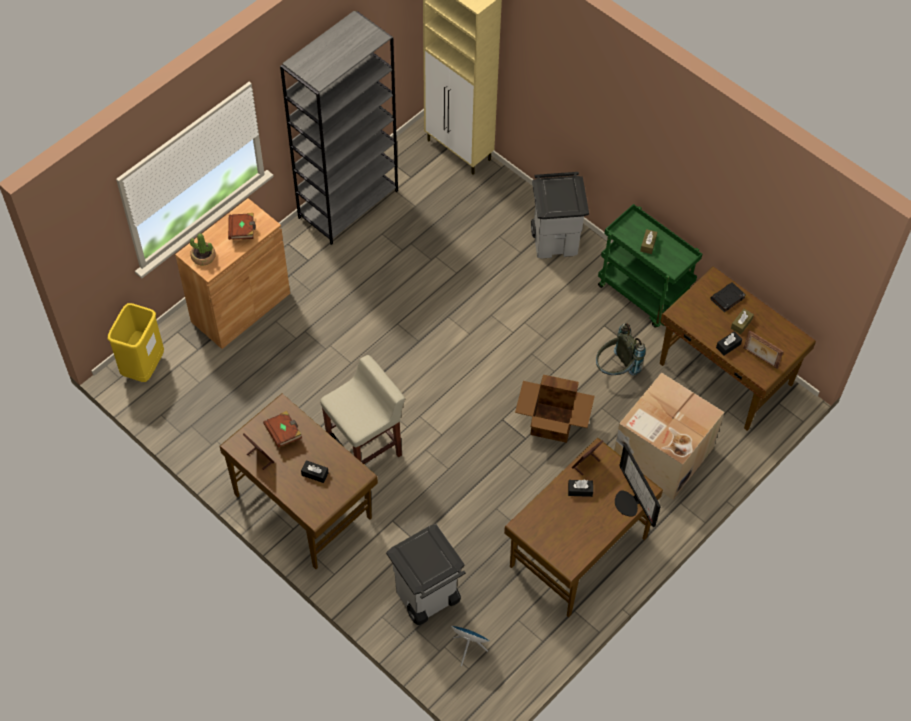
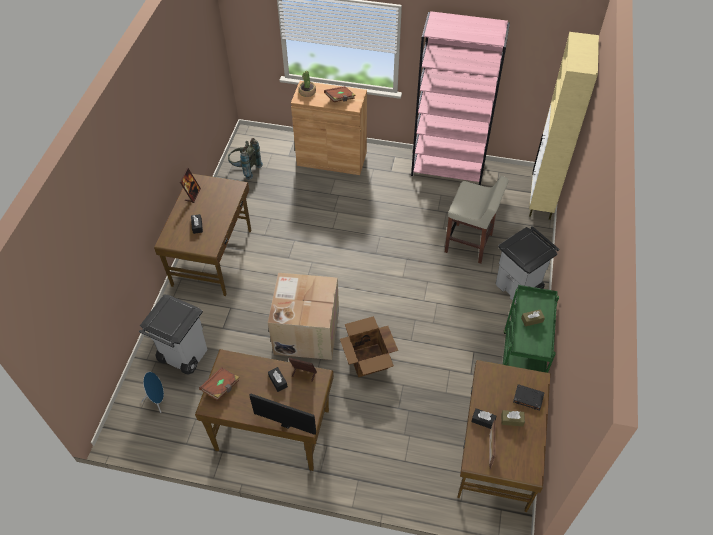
camera: 60 degrees right, 5 degrees down
(143, 367) = (259, 140): yellow trash can -> none
(284, 433) = (218, 197): brown book -> brown book (221, 387)
(348, 203) = (448, 168): grey bookcase -> pink bookcase
(365, 448) = (275, 267): beige stool -> beige stool (469, 243)
(616, 369) = (442, 377): grey backpack -> grey backpack (245, 169)
(629, 503) = (287, 420): monitor -> monitor turned 75 degrees clockwise
(661, 454) = (391, 444): cardboard box -> cardboard box (306, 331)

